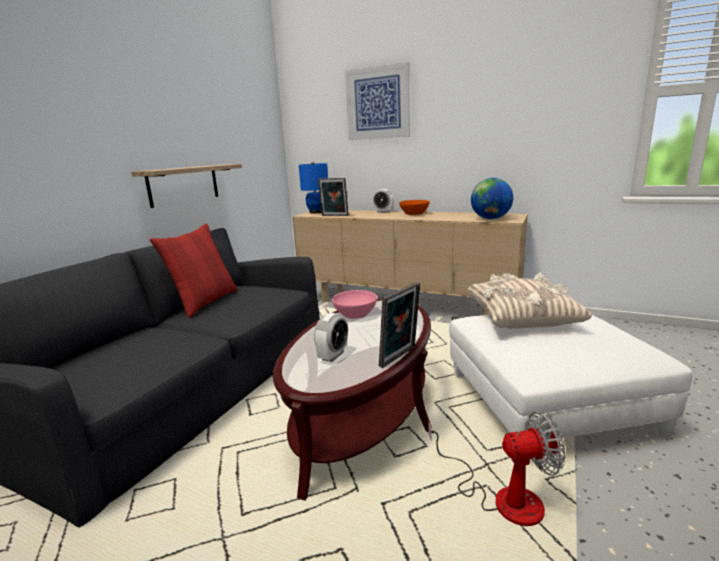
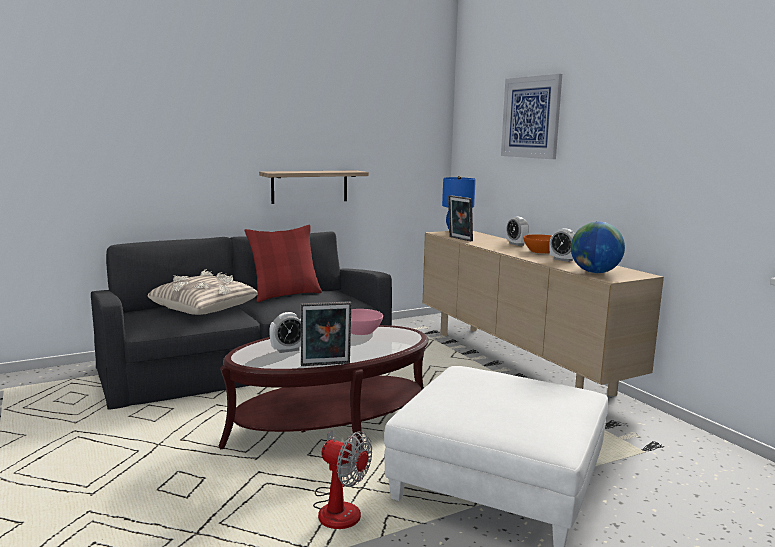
camera: 35 degrees right, 5 degrees down
(445, 215) = (563, 260): none -> alarm clock
(521, 320) = (500, 381): beige pillow -> beige pillow (203, 310)

